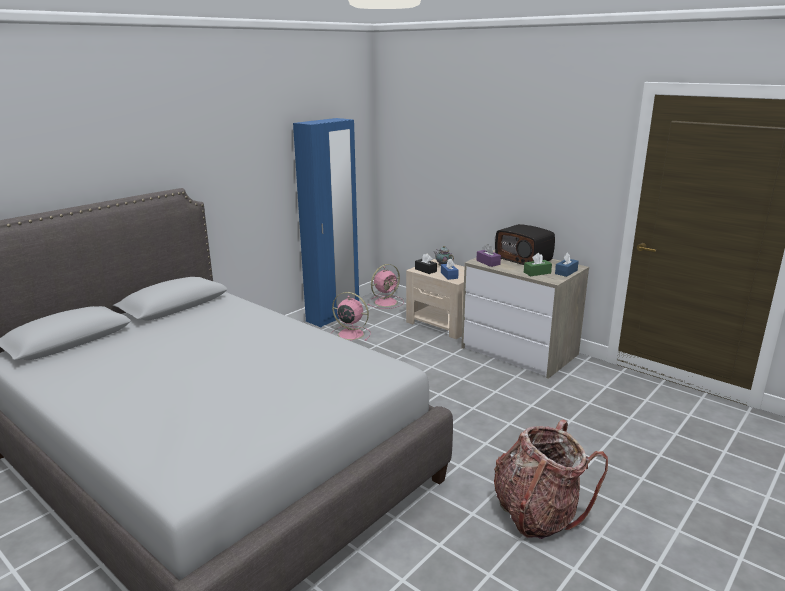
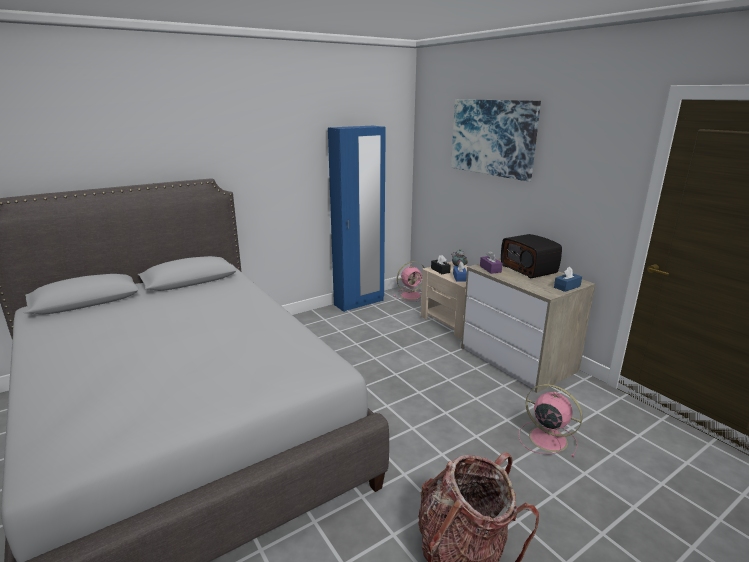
camera: 15 degrees right, 0 degrees up
(349, 334) = (365, 321): pink fan -> pink fan (546, 438)
(471, 128) = (492, 137): none -> picture
(537, 273) = (535, 284): green tissue box -> none

